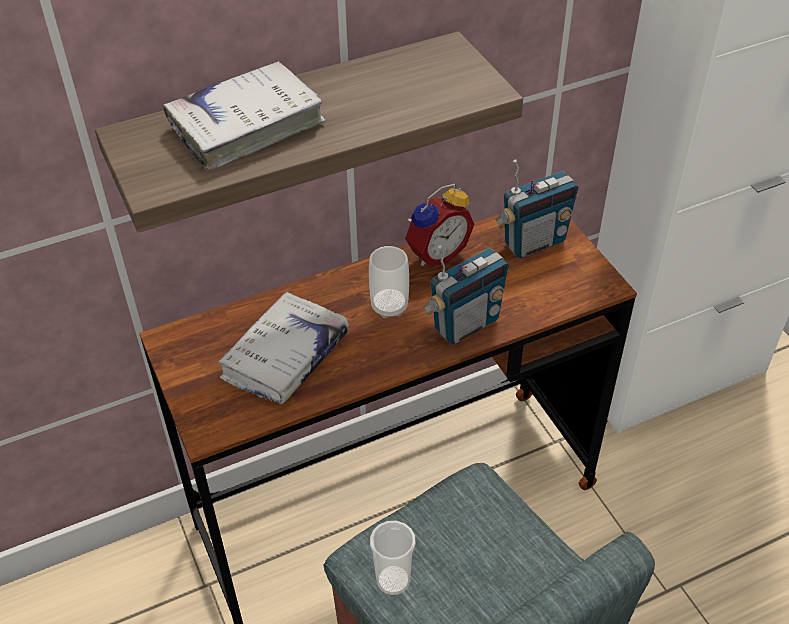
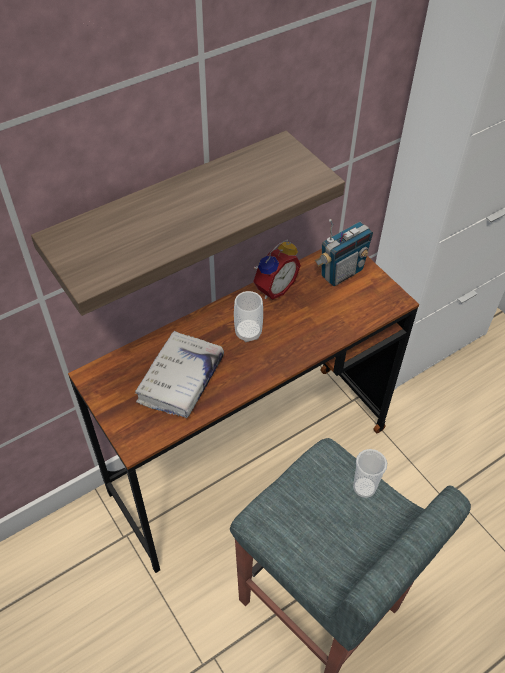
camera: 10 degrees left, 5 degrees up
(246, 125) = (147, 222): white book -> none
(393, 580) = (283, 534): cup -> cup (364, 487)
(465, 324) = (305, 340): radio -> none

